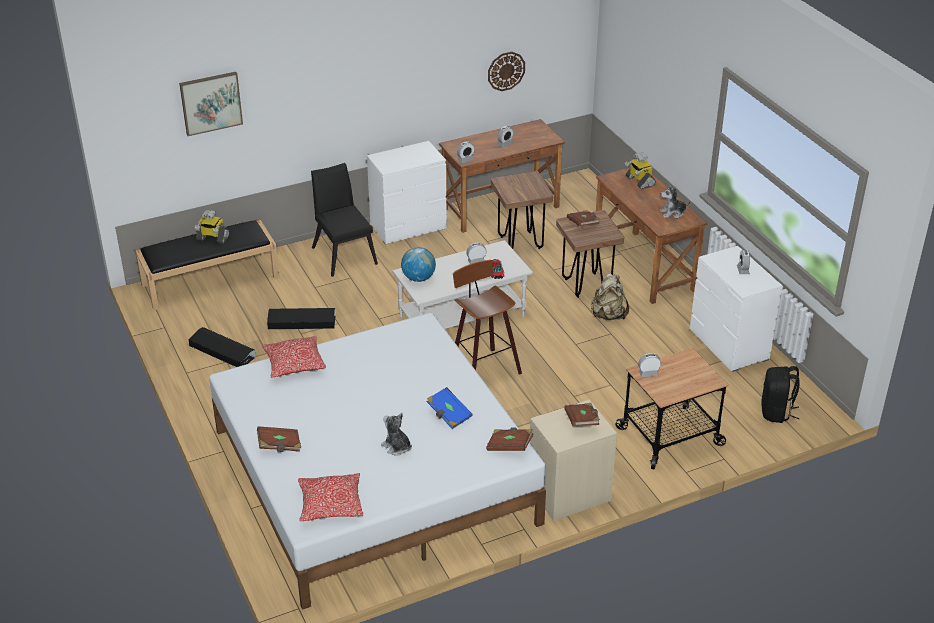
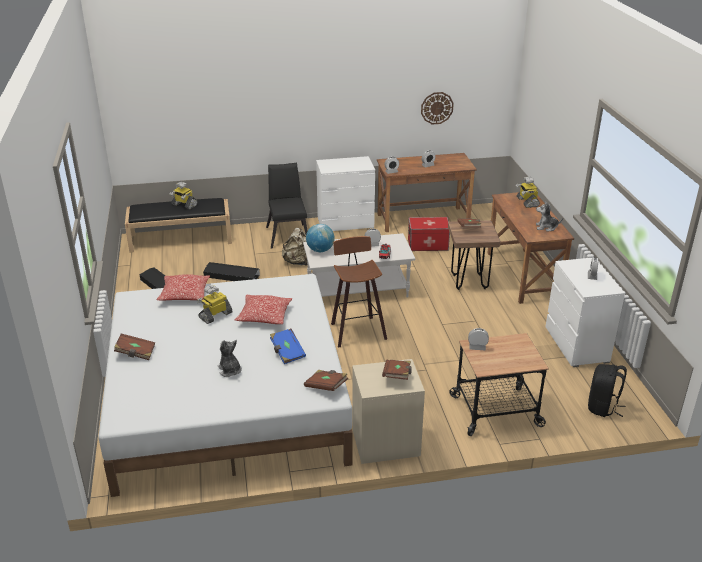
camera: 15 degrees right, 5 degrees down
(211, 103) = (189, 96): picture -> none
(330, 505) = (148, 407): pillow -> pillow (264, 316)
(345, 384) = (215, 315): none -> toy robot
(520, 243) = (427, 245): brown stool -> storage box
(608, 315) = (479, 306): beige backpack -> beige backpack (297, 262)

